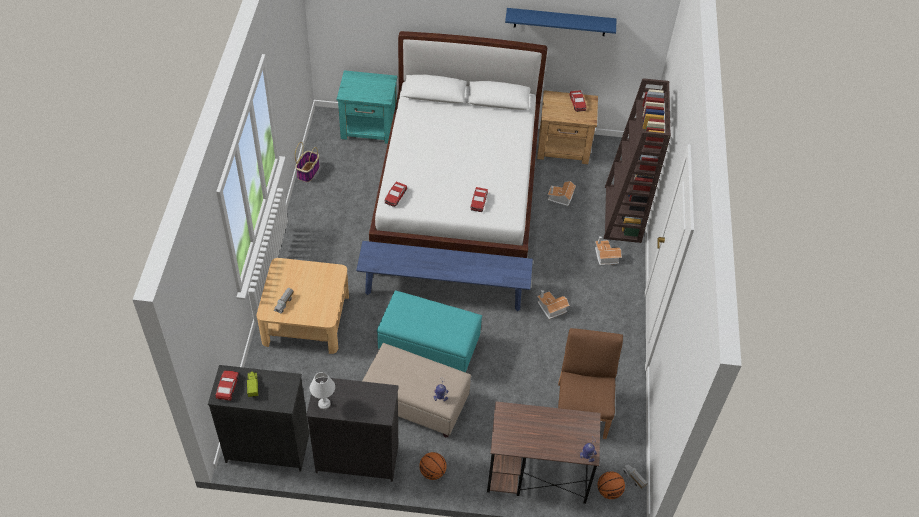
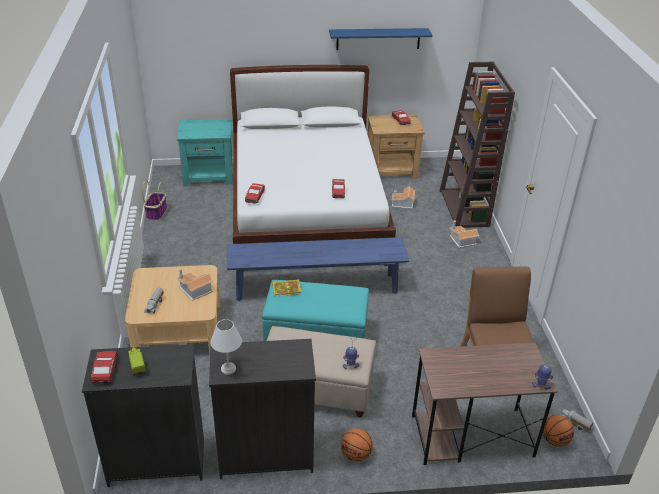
camera: 10 degrees left, 15 degrees down
(406, 304) = (287, 289): none -> book
(550, 308) = (427, 287): toy house -> toy house (194, 290)

